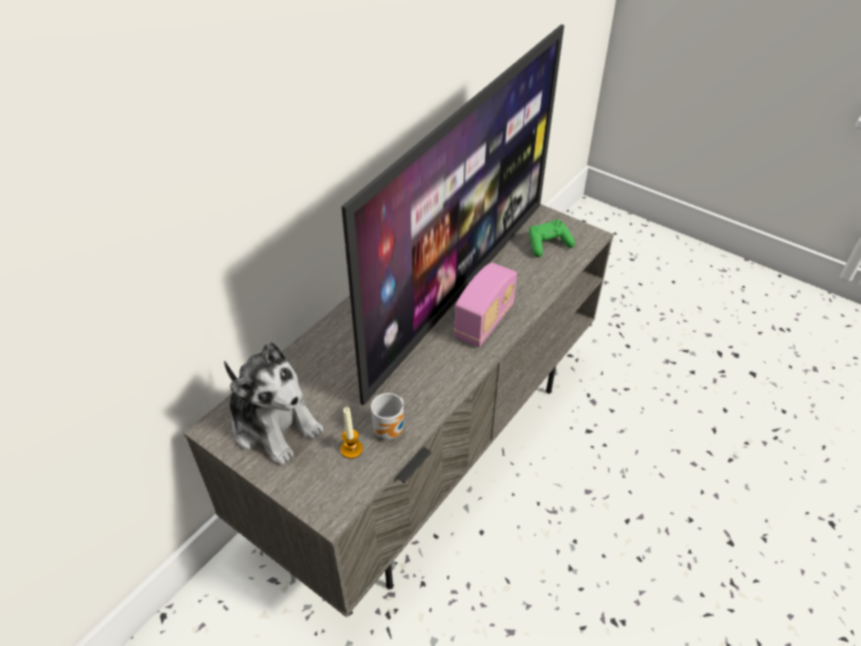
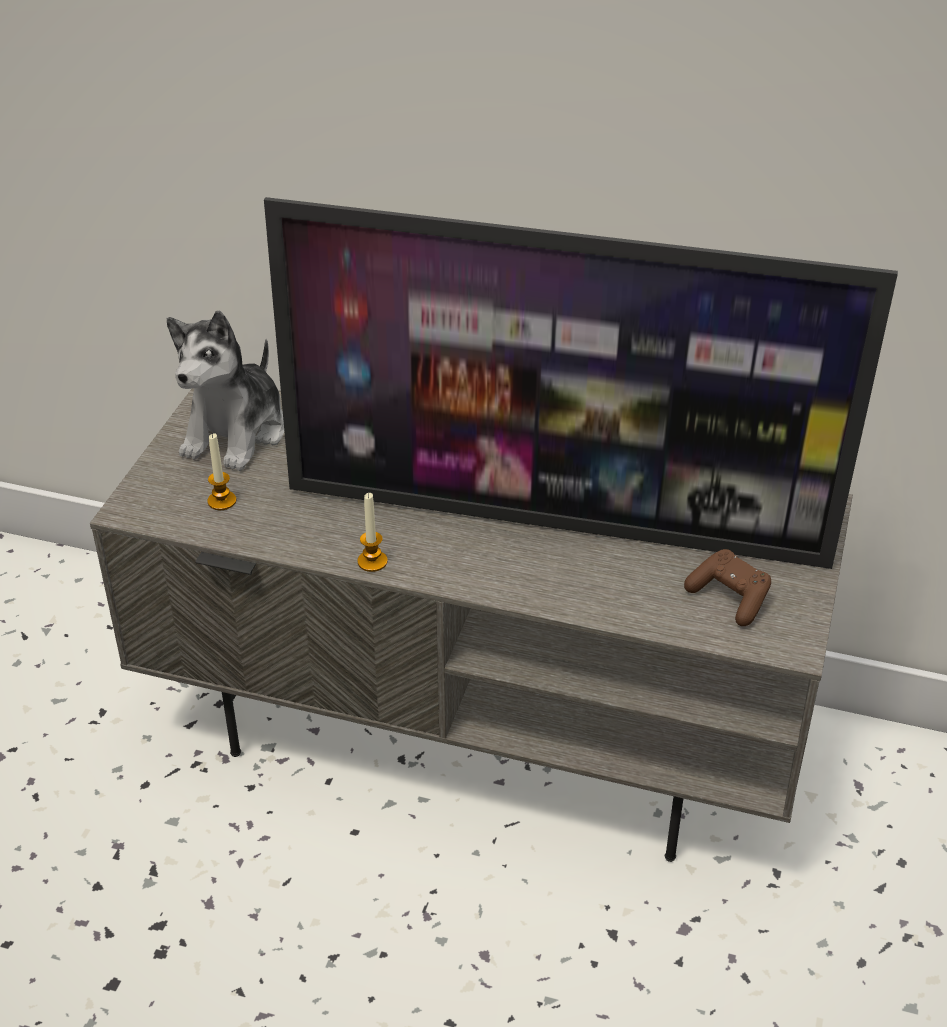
camera: 70 degrees right, 5 degrees down
(391, 430) = (263, 525): mug -> none
(456, 381) = (372, 562): none -> candle
(484, 322) = (501, 564): radio -> none
(548, 245) = (729, 597): green game controller -> brown game controller

